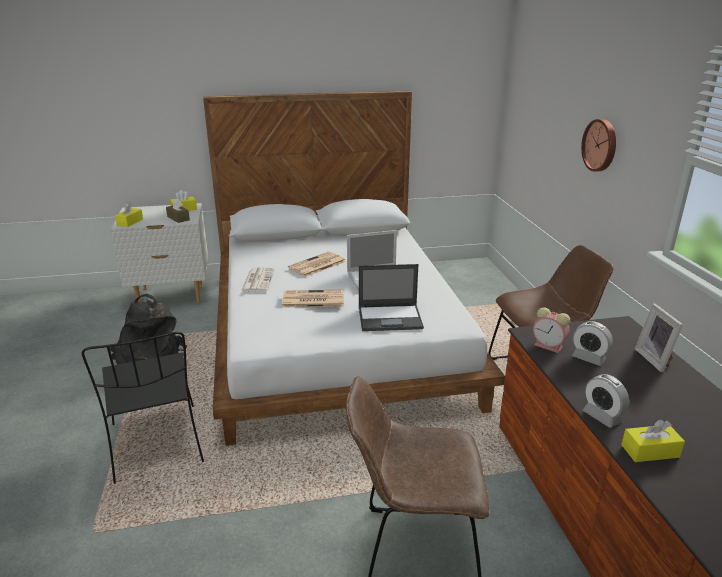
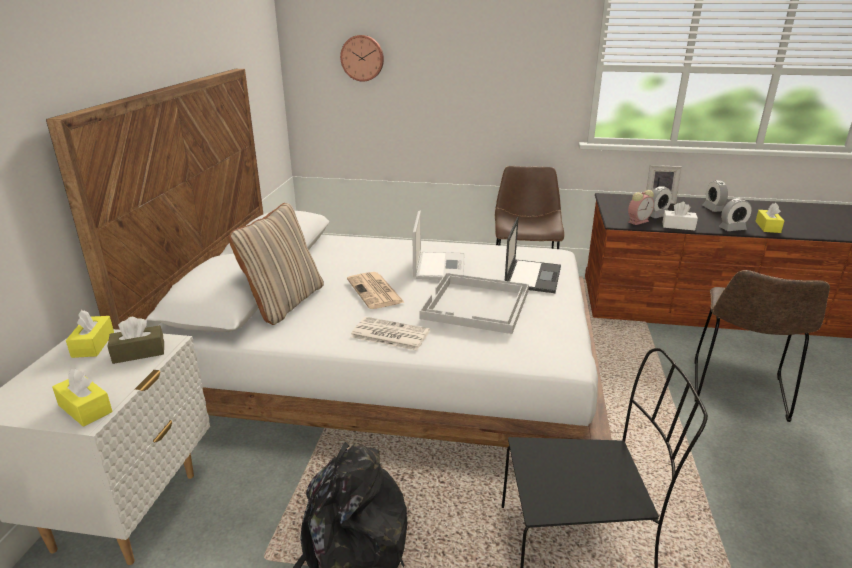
camera: 70 degrees left, 0 degrees up
(287, 245) = (284, 302): none -> beige pillow
(312, 300) = (476, 305): newspaper -> white tray
(563, 373) = (678, 226): none -> white tissue box
(600, 145) = (486, 80): wall clock -> wall clock (362, 58)
(679, 403) = (713, 209): none -> alarm clock

